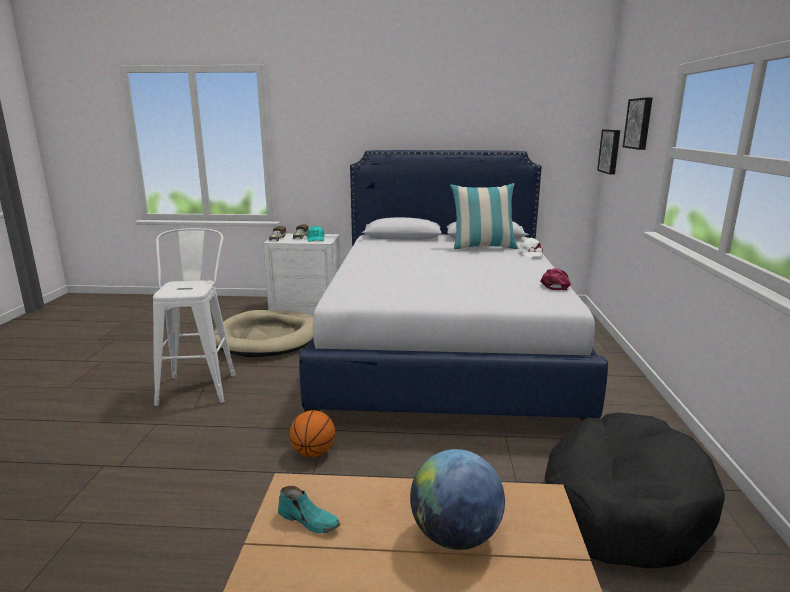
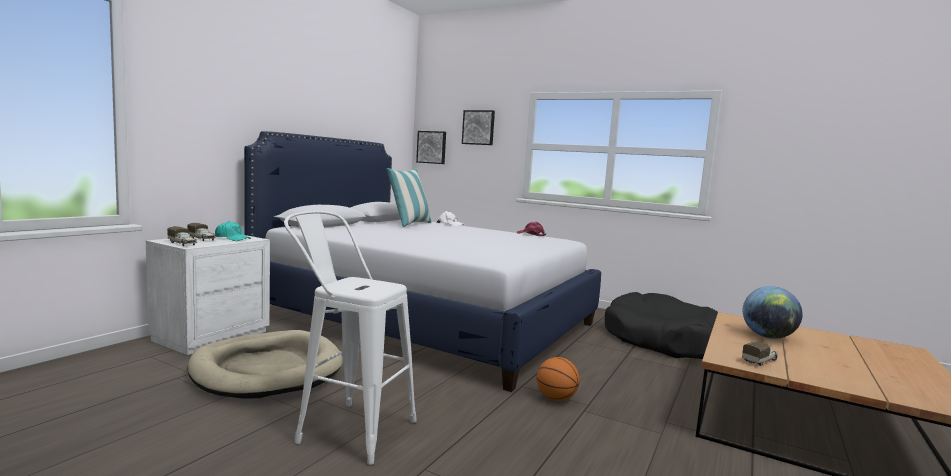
camera: 65 degrees left, 10 degrees down
(309, 520) = (760, 361): turquoise shoe -> toy truck

